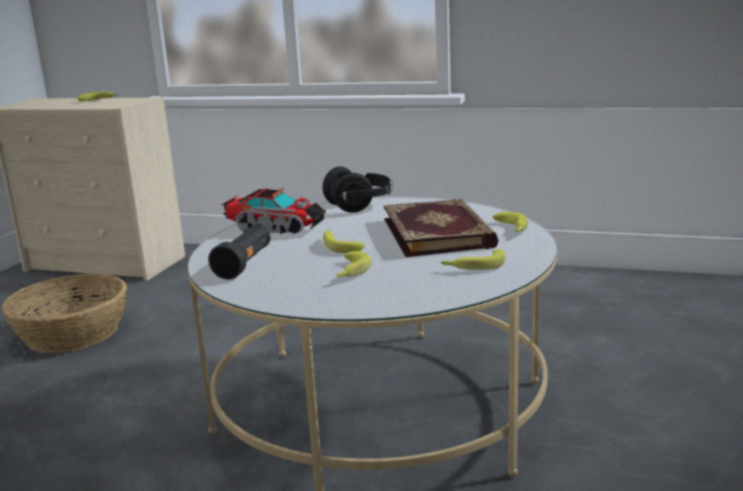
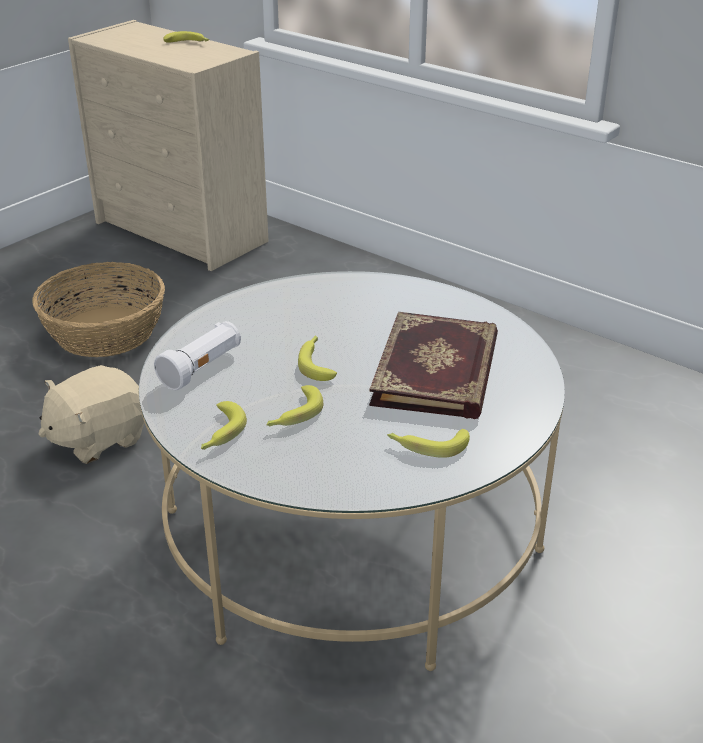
camera: 20 degrees right, 15 degrees up
(109, 402) = (97, 438): none -> beige plush toy
(244, 265) = (202, 368): black flashlight -> white flashlight
(275, 228) = (273, 310): toy truck -> none
(360, 206) = (391, 291): black headphones -> none
(511, 229) = (524, 389): banana -> banana (220, 433)

